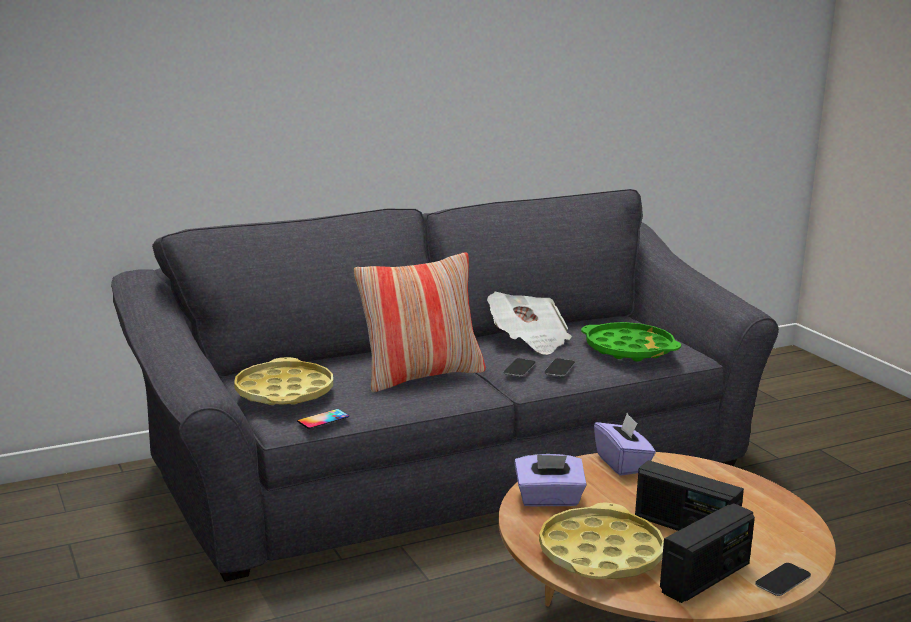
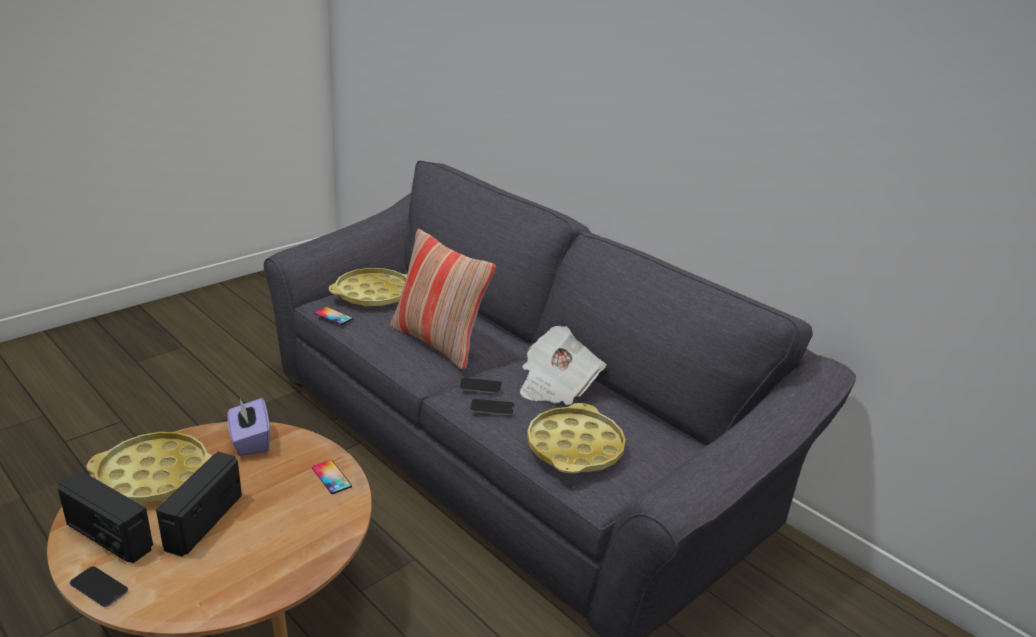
camera: 70 degrees right, 10 degrees up
(622, 463) = (331, 477): purple tissue box -> phone
(629, 349) = (575, 447): green tray -> yellow tray

